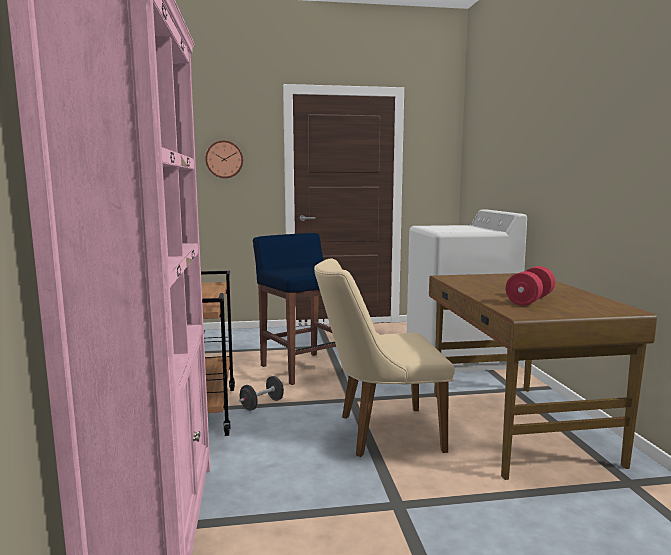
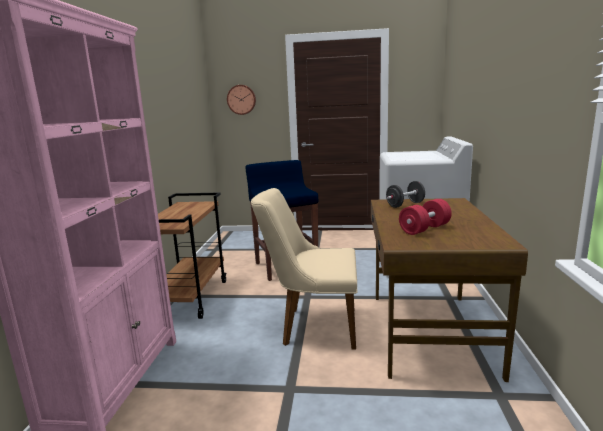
camera: 15 degrees right, 5 degrees up
(262, 404) = (238, 295): black dumbbell -> black dumbbell (405, 205)

